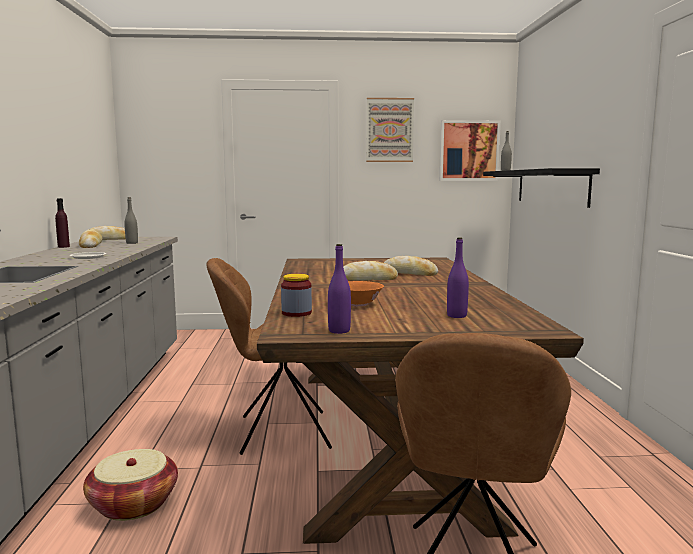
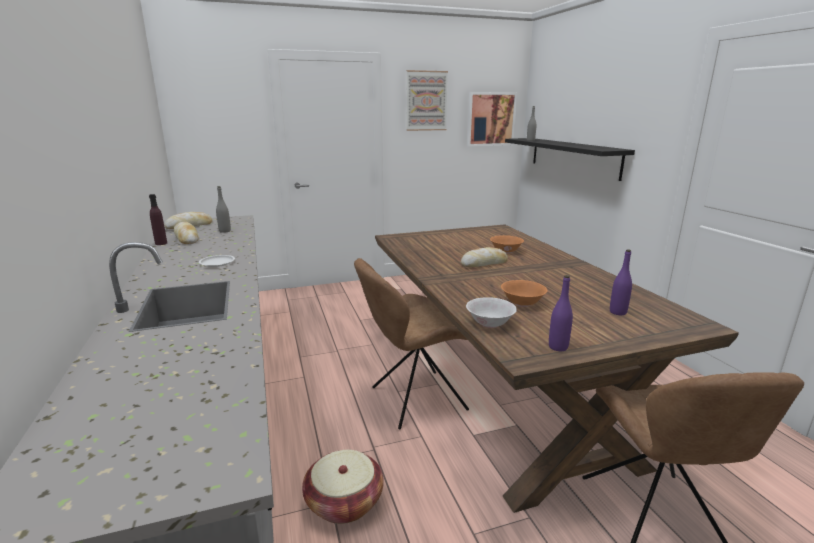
camera: 15 degrees left, 10 degrees up
(296, 313) = (490, 323): jar -> white bowl
(409, 273) = (506, 251): bread -> orange bowl

